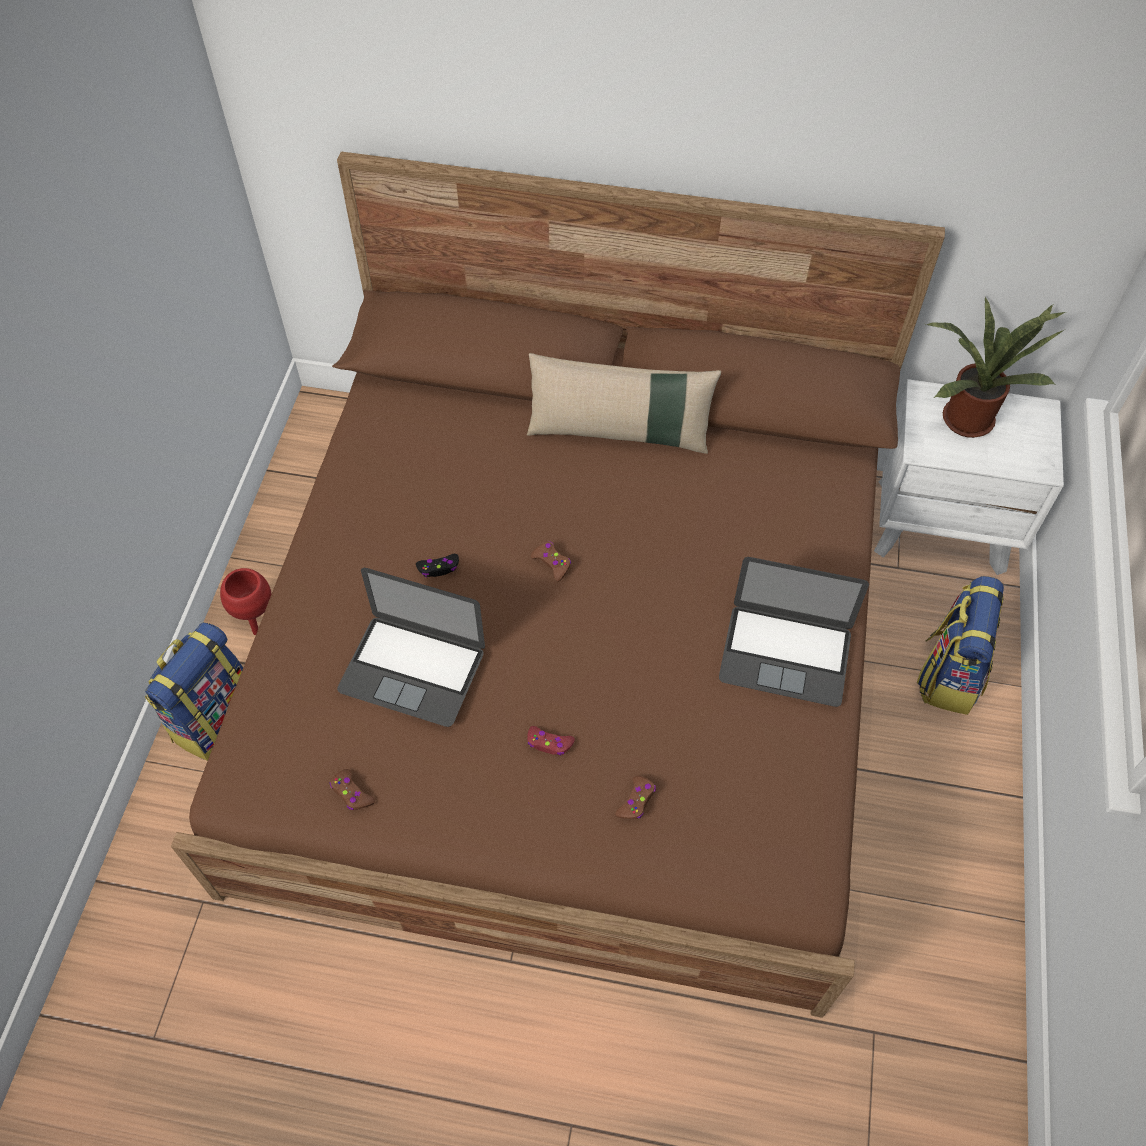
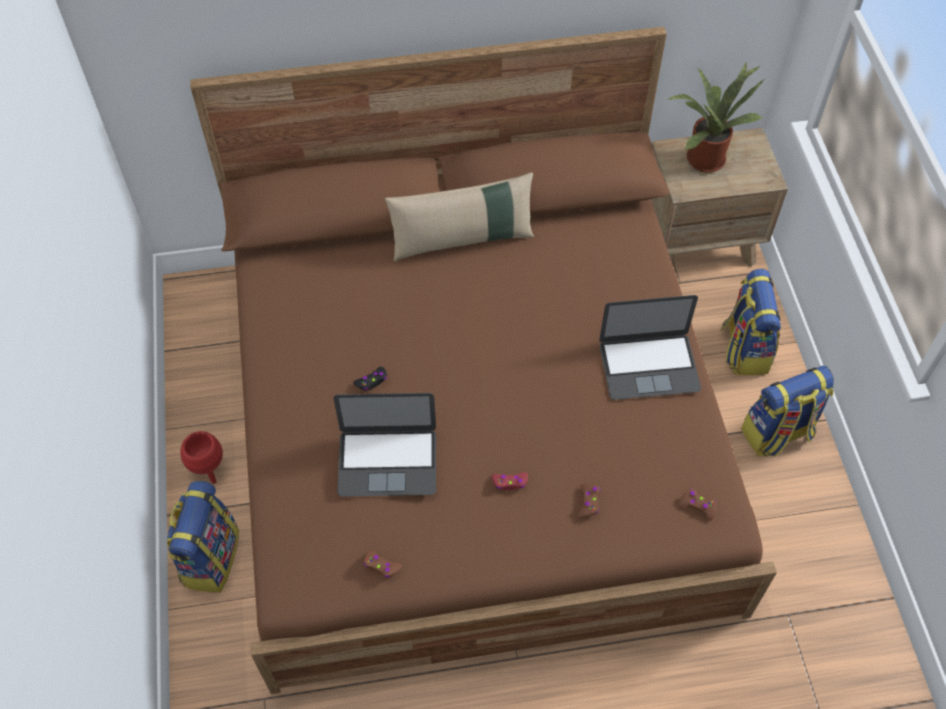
camera: 20 degrees left, 0 degrees up
(552, 563) = (455, 352): brown game controller -> brown game controller (697, 506)
(941, 525) = (699, 242): white nightstand -> brown nightstand
(950, 795) = (777, 434): none -> backpack

